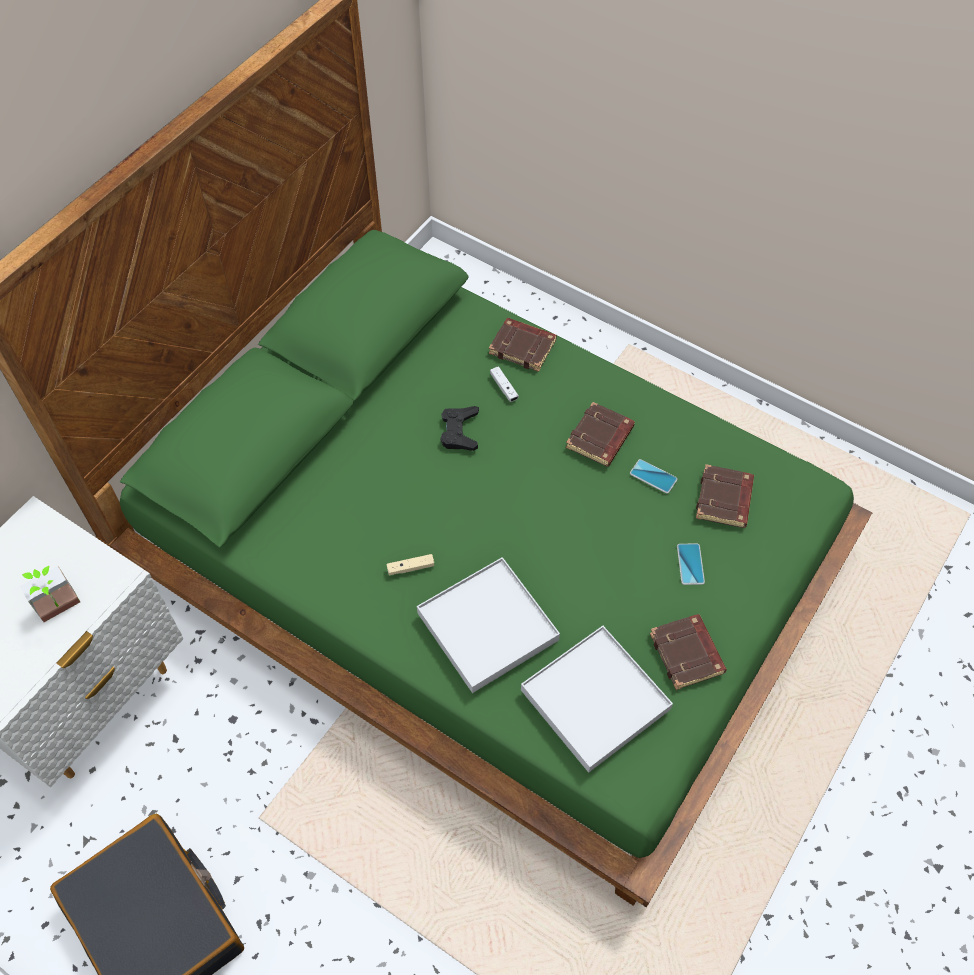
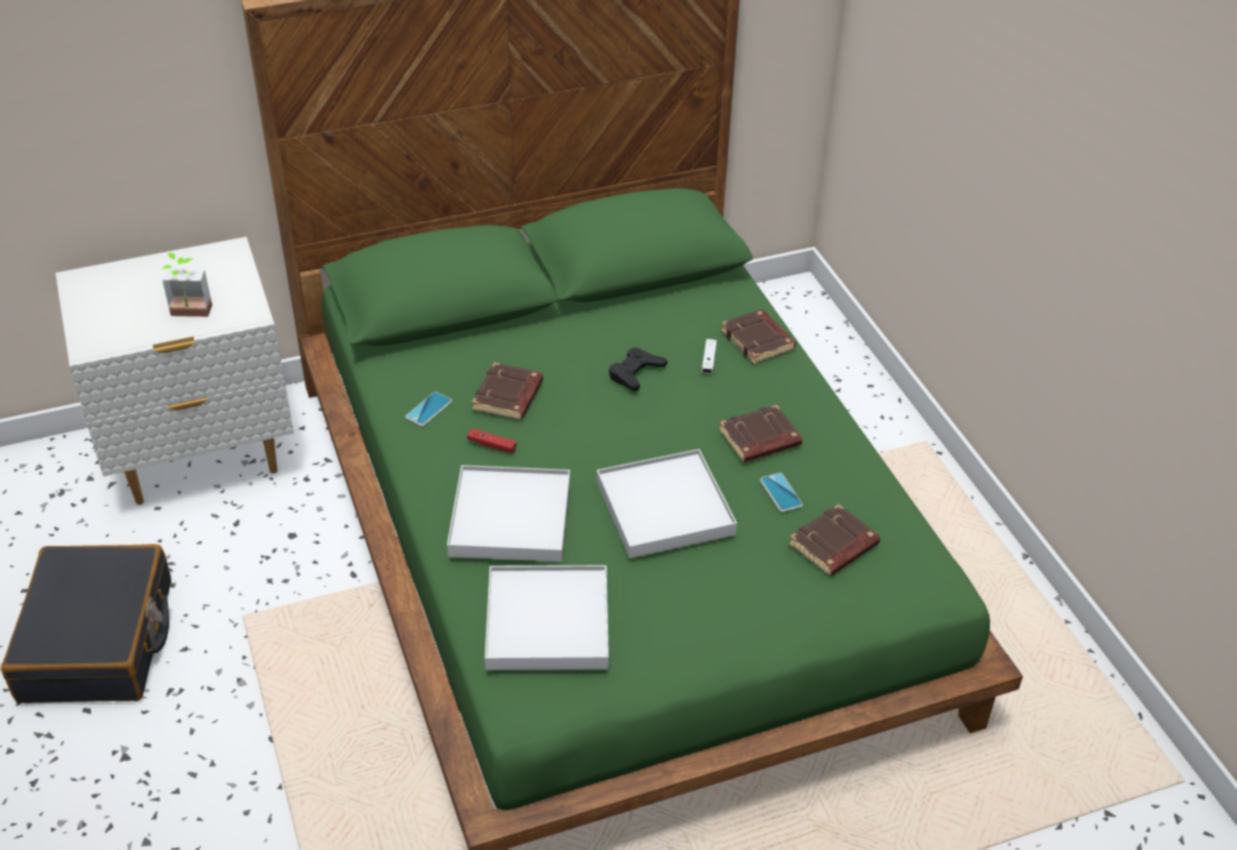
camera: 35 degrees right, 15 degrees down
(410, 567) = (492, 445): beige game controller -> red game controller
(588, 542) = (665, 508): none -> white tray
(688, 654) = (671, 641): brown book -> brown book (509, 397)
(690, 564) = (747, 577): phone -> phone (428, 409)

